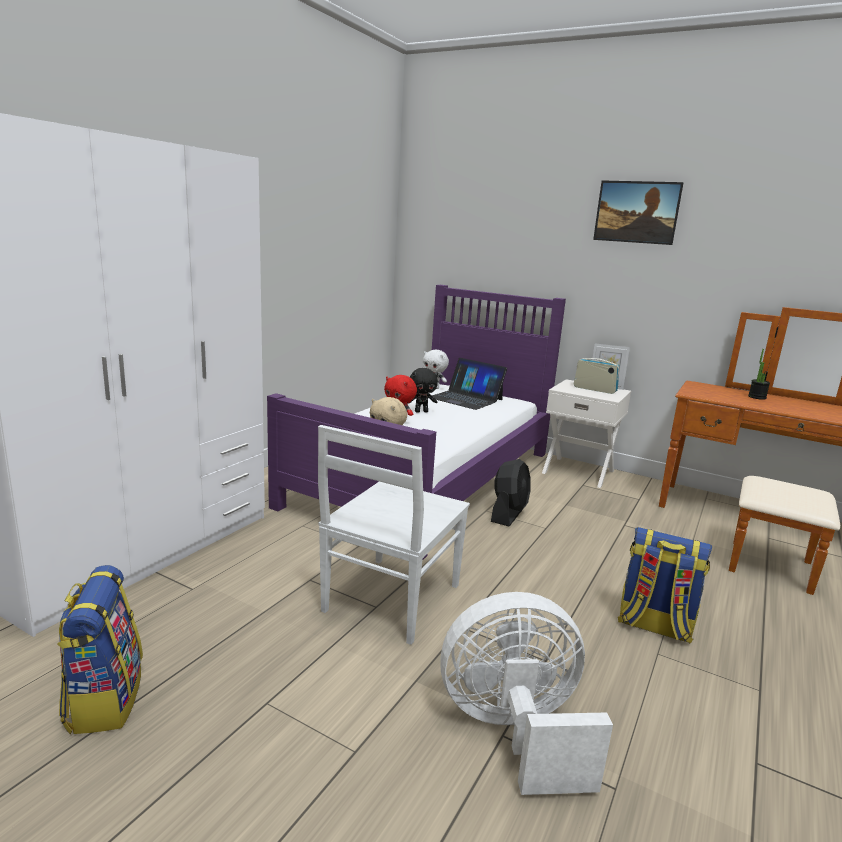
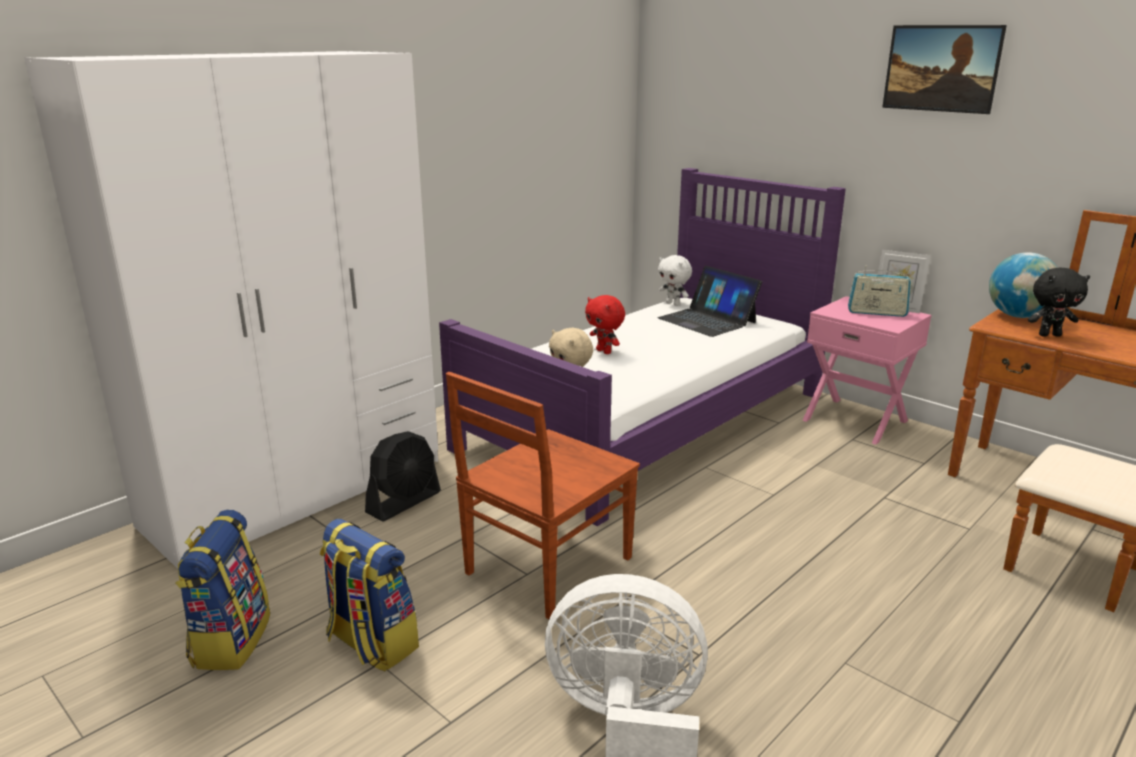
camera: 15 degrees right, 5 degrees up
(390, 599) = (546, 567): white chair -> brown chair
(421, 411) = (639, 338): black plush toy -> black plush toy (1049, 335)
(509, 513) = (733, 473): black fan -> black fan (404, 502)
(578, 471) = (855, 420): white nightstand -> pink nightstand
(594, 389) = (877, 313): radio -> radio turned 150 degrees clockwise
(654, 626) = (857, 629): backpack -> backpack (371, 643)
(701, 387) = (1018, 316): none -> globe
(757, 397) = (1095, 333): potted plant -> none

